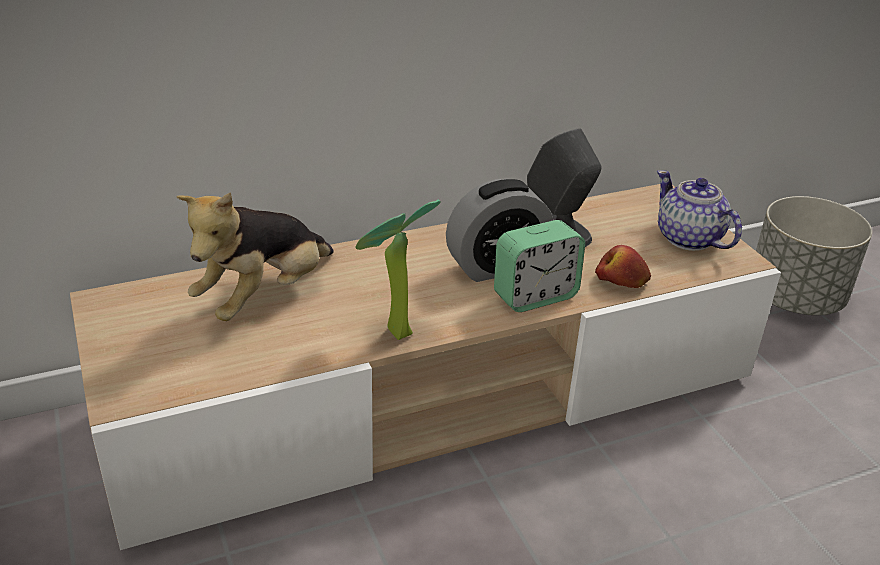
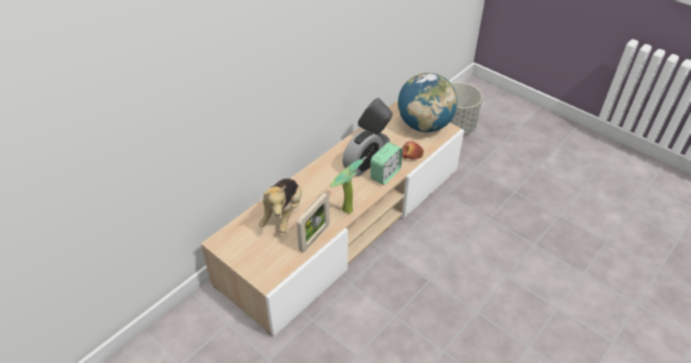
camera: 25 degrees left, 10 degrees up
(287, 357) = (314, 237): none -> picture frame
(689, 239) = (424, 125): teapot -> globe

